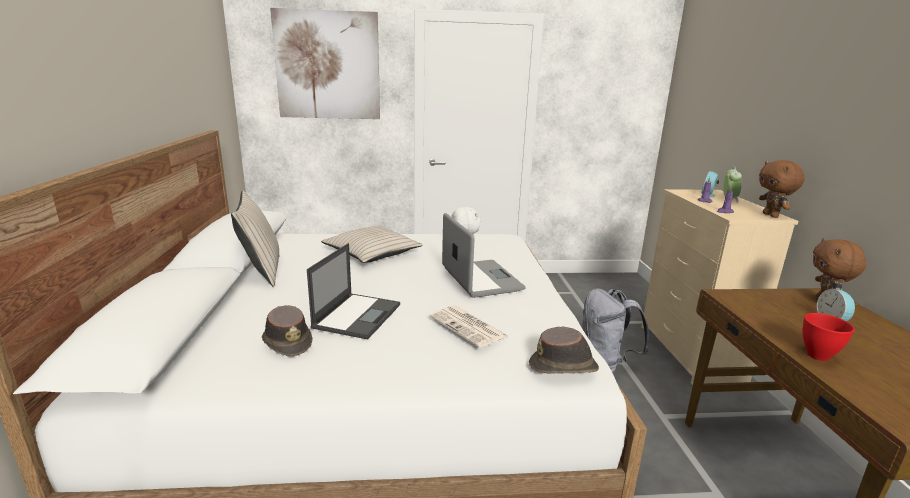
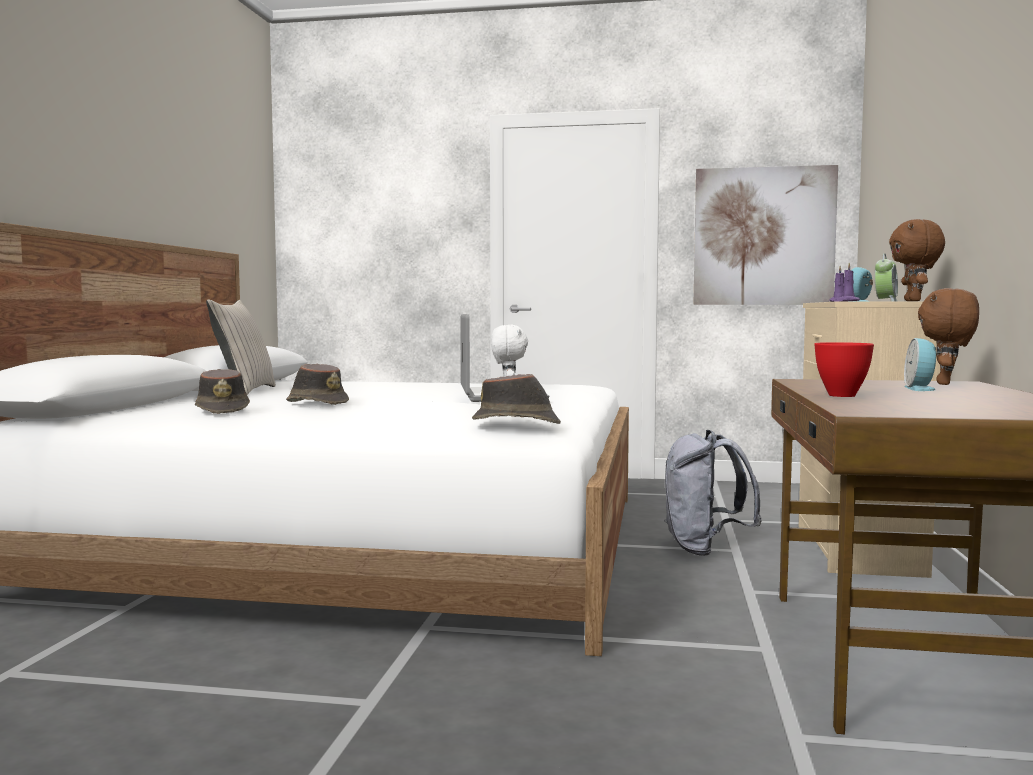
camera: 15 degrees right, 15 degrees down
(328, 65) = (384, 189): picture -> picture (763, 236)
(357, 315) = (317, 403): laptop -> brown hat
(372, 253) = (389, 387): beige pillow -> none
(469, 327) = (434, 404): newspaper -> none

